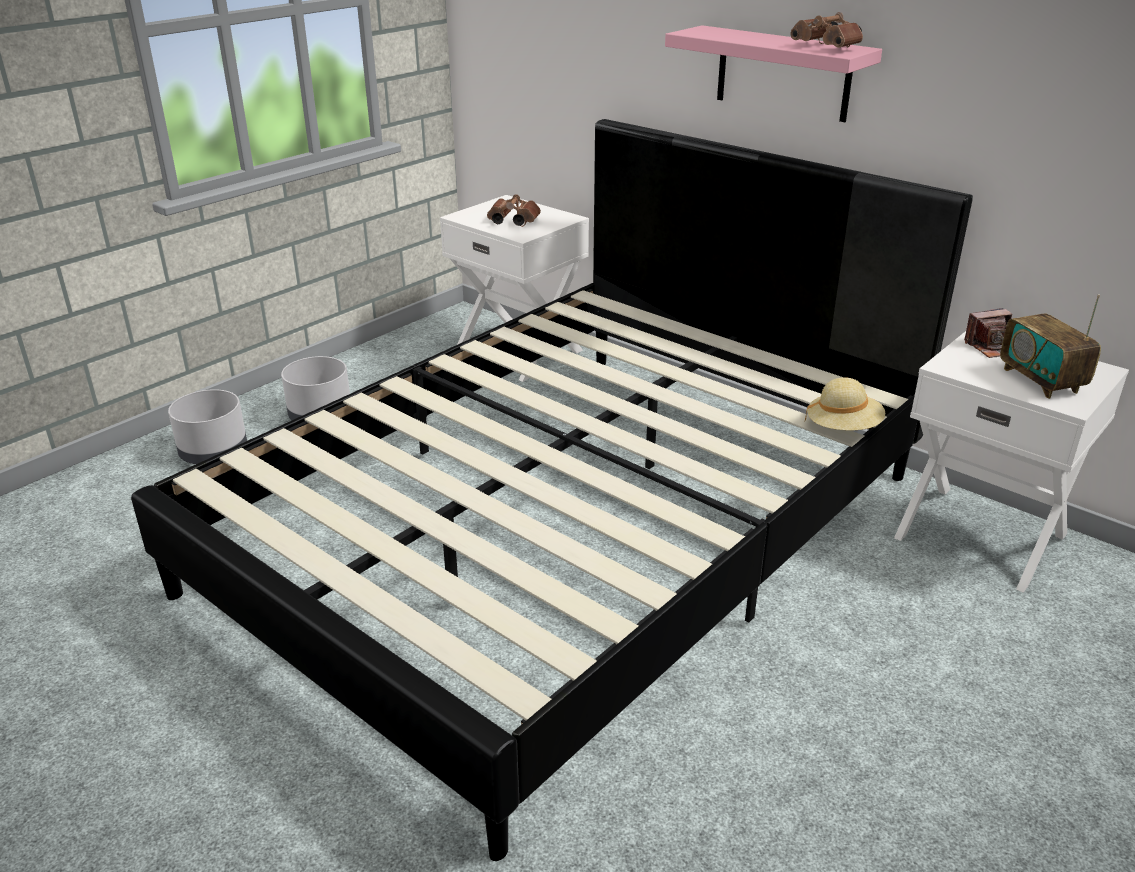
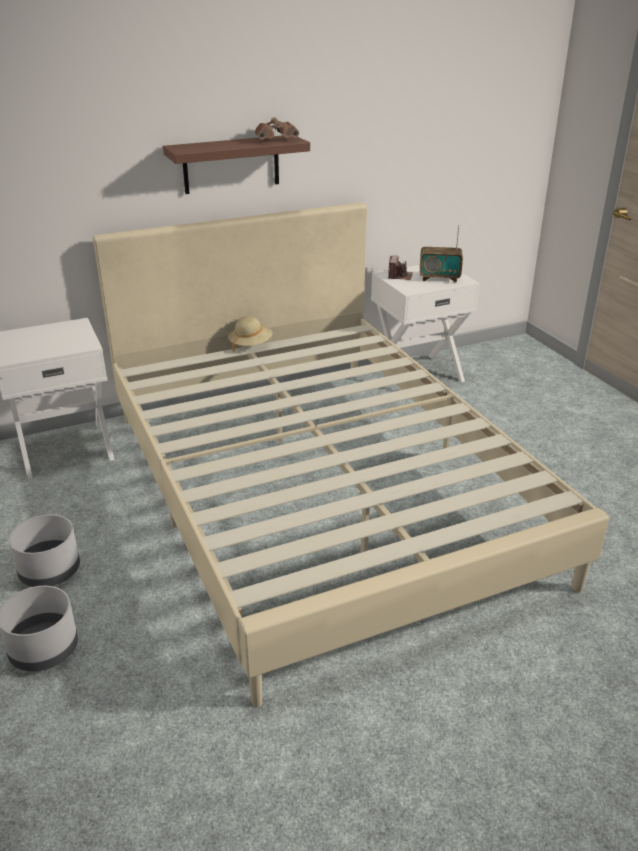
camera: 65 degrees left, 0 degrees up
(511, 222) = (54, 343): brown binoculars -> none
(569, 531) = (319, 491): black bed -> beige bed
(783, 73) = (231, 164): pink shelf -> brown shelf
(843, 428) = (381, 347): beige hat -> beige hat (250, 345)

